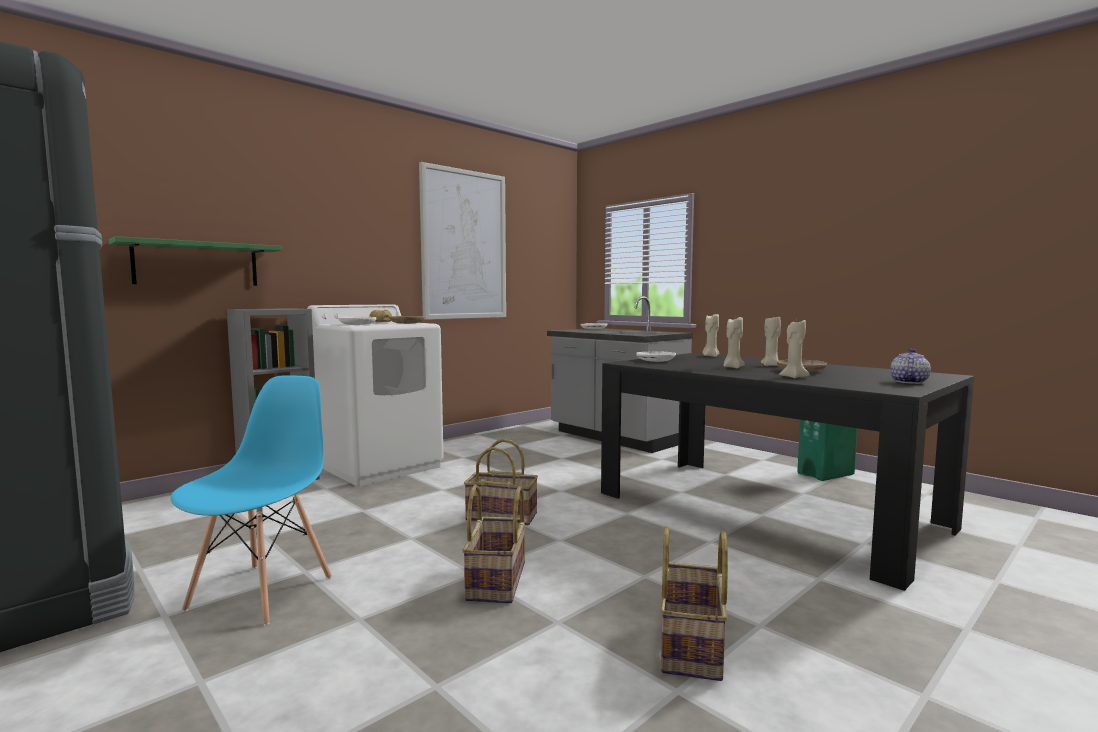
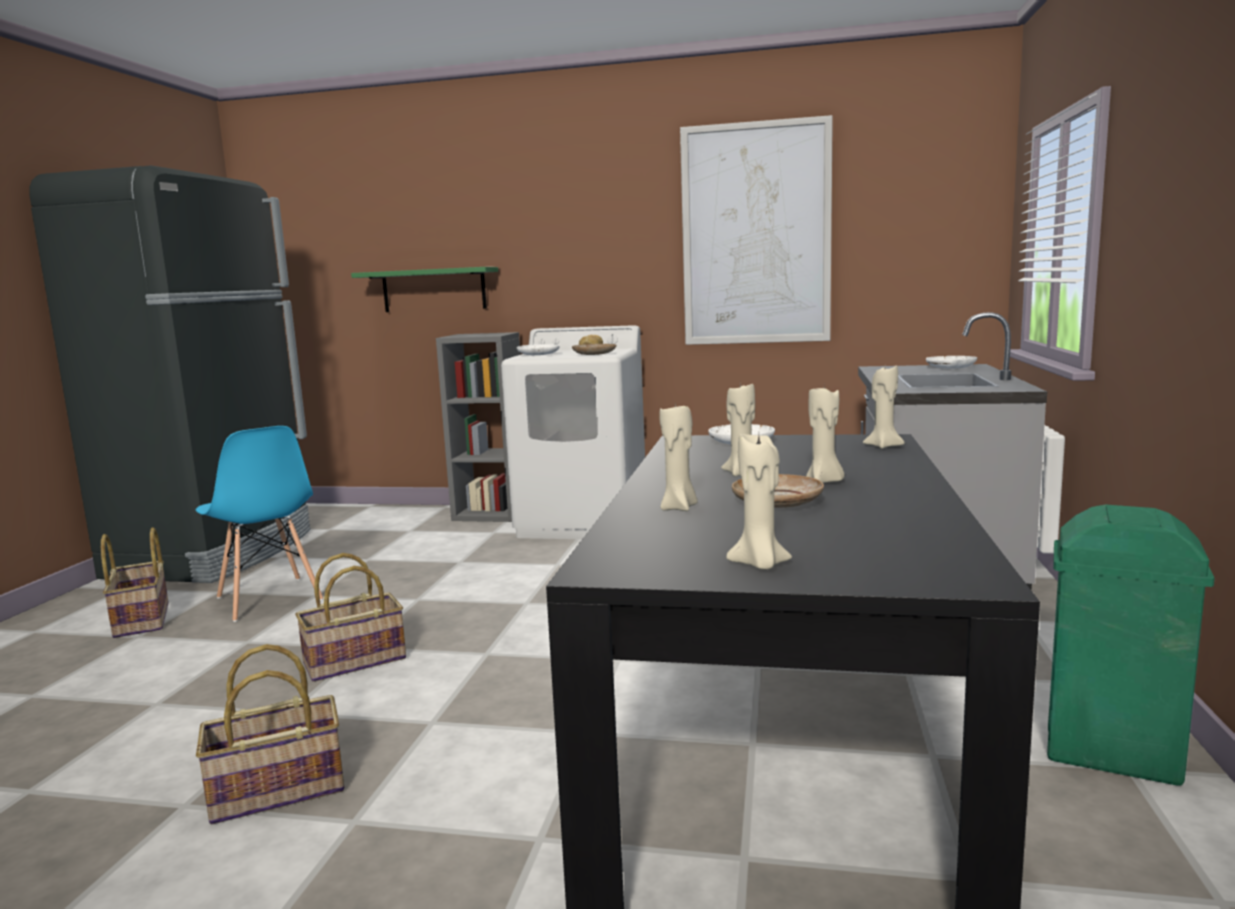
camera: 55 degrees right, 5 degrees up
(262, 592) = (268, 599): blue chair -> blue chair turned 75 degrees clockwise
(502, 516) = (518, 610): basket -> basket (143, 620)
(908, 382) = (759, 565): teapot -> beige candle

